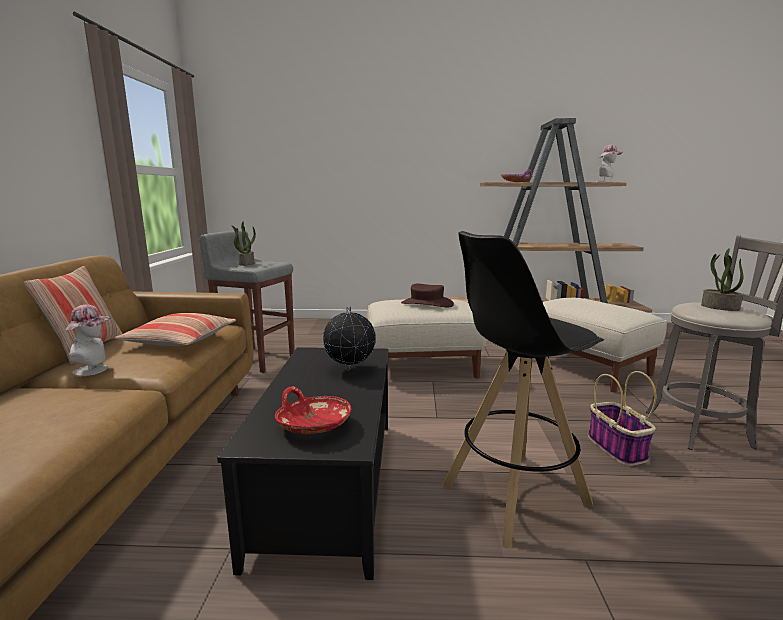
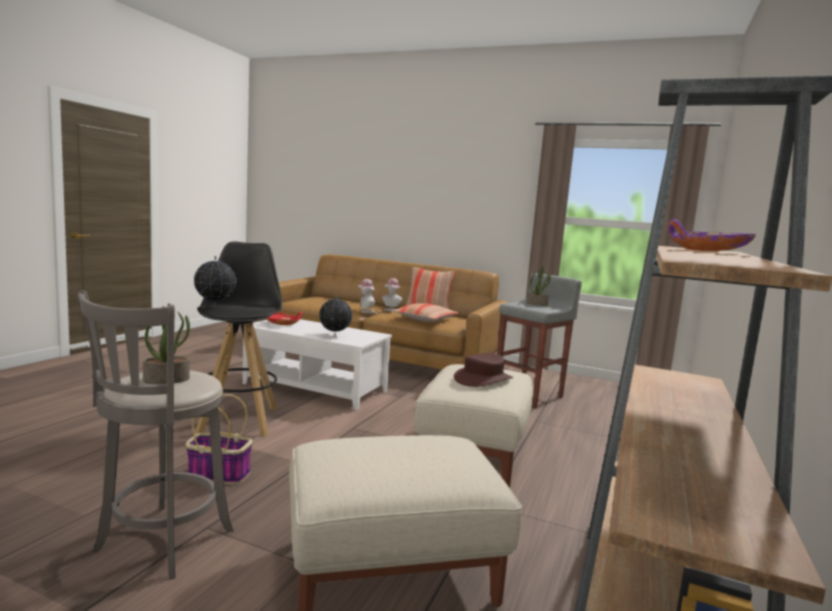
camera: 110 degrees right, 5 degrees down
(326, 484) = (315, 387): black coffee table -> white coffee table
(568, 334) = (215, 306): none -> globe
(606, 182) = (712, 261): hat -> hat (365, 312)

